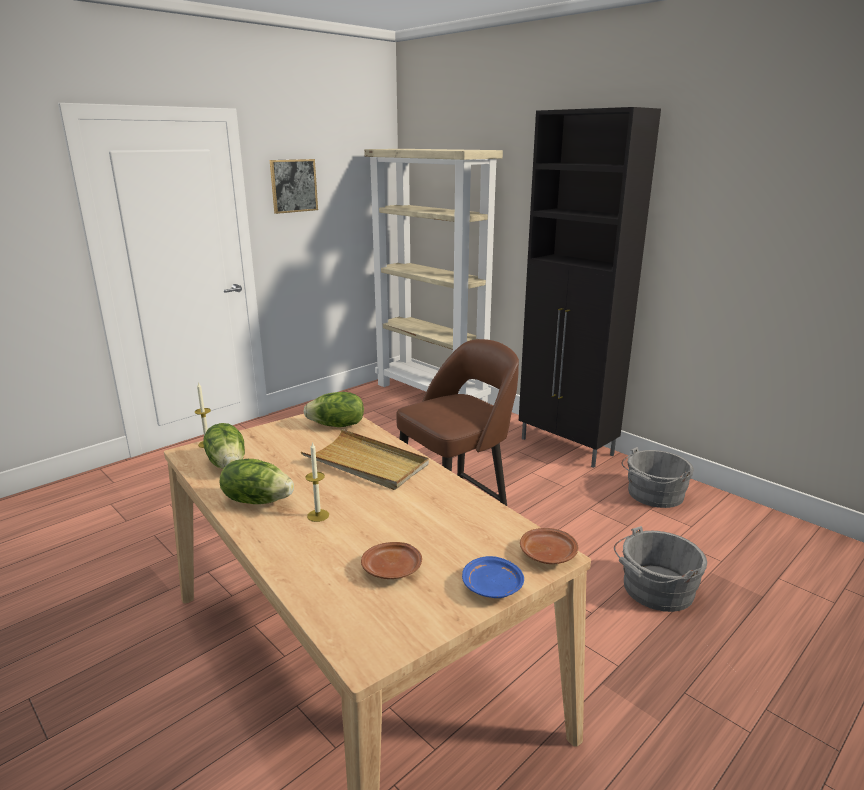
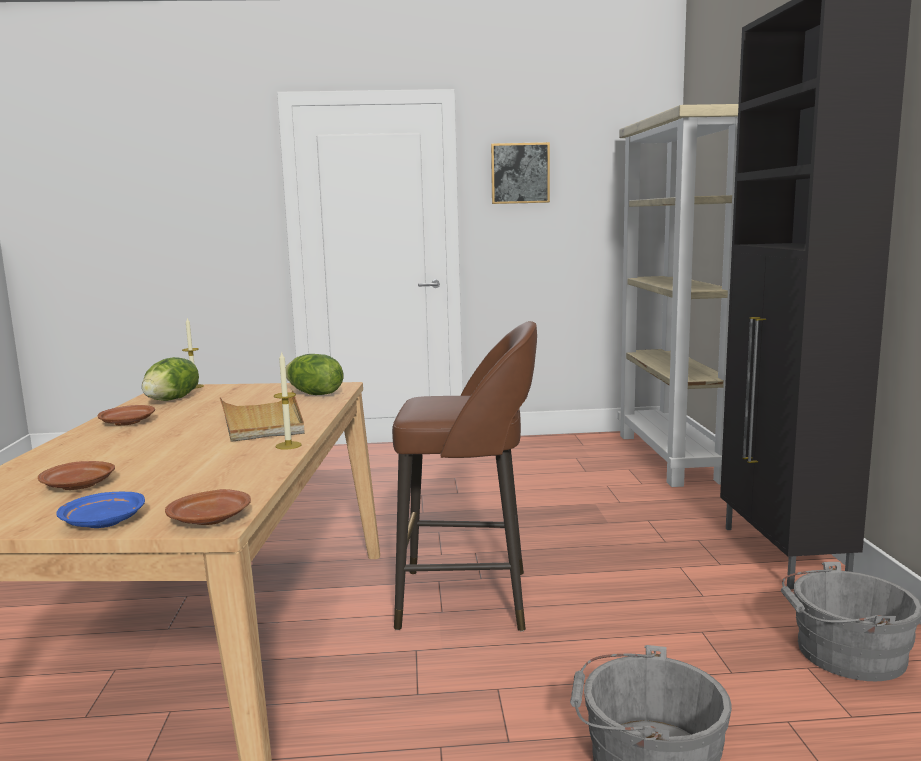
camera: 40 degrees right, 10 degrees down
(257, 500) = (127, 423): lettuce -> brown plate
(318, 515) = (134, 441): candle -> candle (288, 445)

